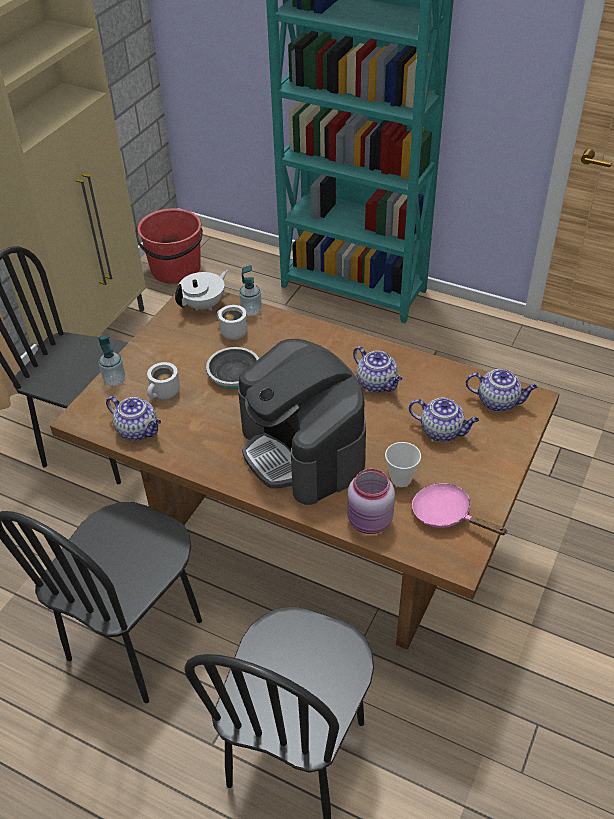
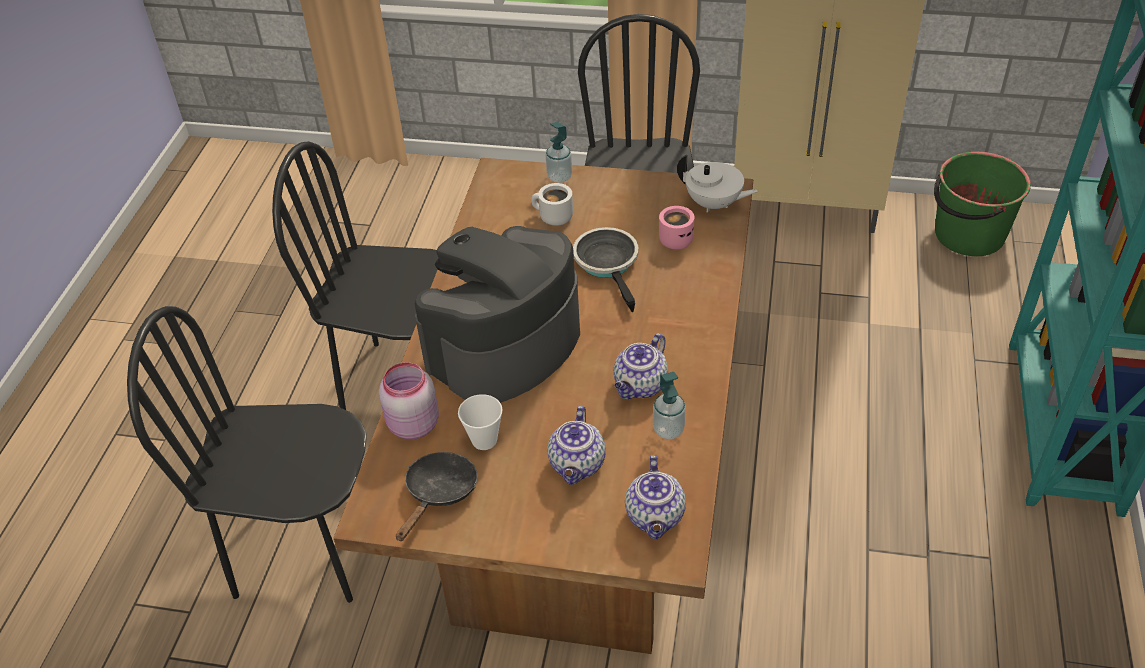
camera: 75 degrees right, 0 degrees up
(138, 430) = (493, 216): teapot -> none
(175, 270) = (968, 235): red bucket -> green bucket
(231, 332) = (675, 238): white mug -> pink mug
(251, 311) = (722, 244): soap dispenser -> soap dispenser (668, 430)
(447, 515) = (439, 493): pink frying pan -> black frying pan

